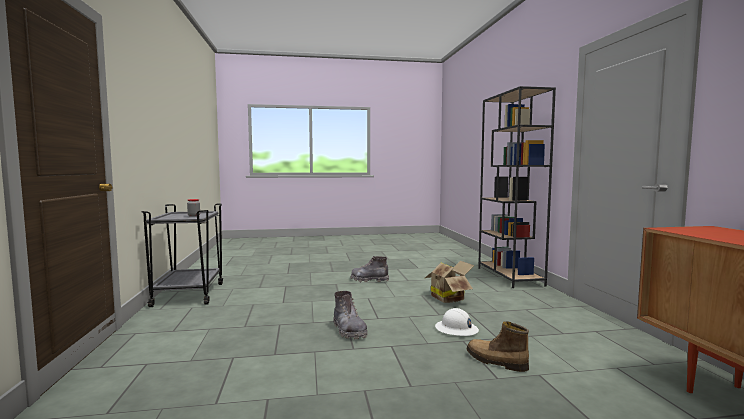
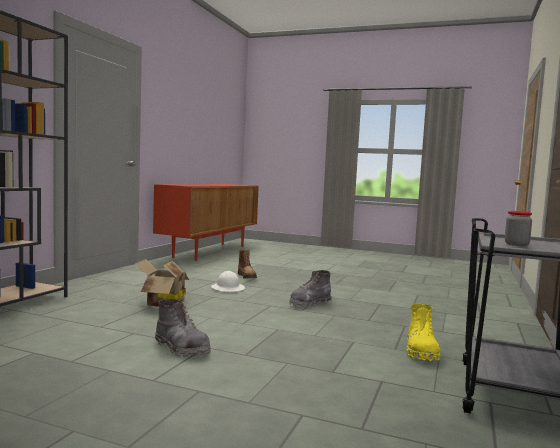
camera: 150 degrees left, 0 degrees up
(235, 305) = (421, 352): none -> yellow boot
(349, 331) = (309, 303): grey boot -> grey boot turned 135 degrees counterclockwise

